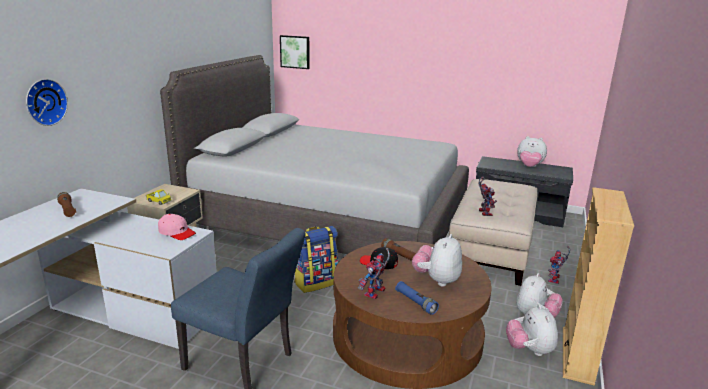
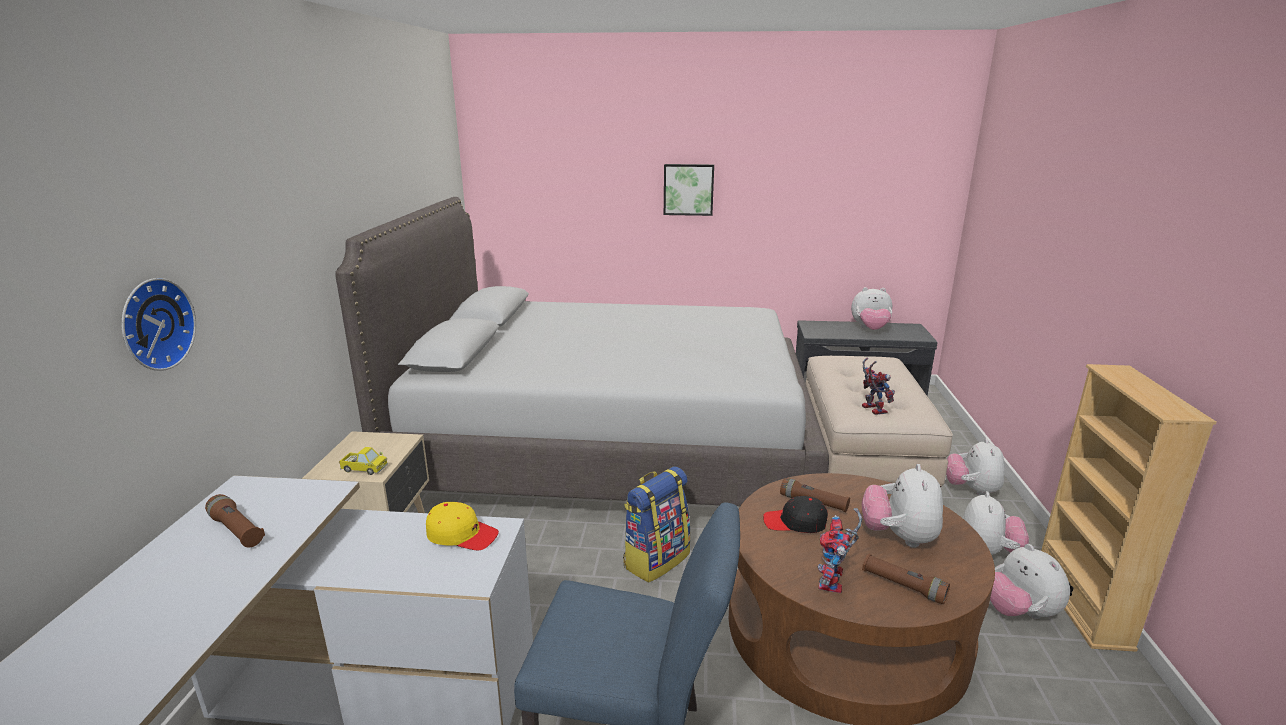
camera: 15 degrees left, 0 degrees up
(177, 232) = (462, 535): pink cap -> yellow cap
(295, 52) = (501, 188): picture -> picture (688, 189)
(415, 302) = (903, 586): blue flashlight -> brown flashlight
(555, 280) = (971, 490): toy robot -> plush toy

